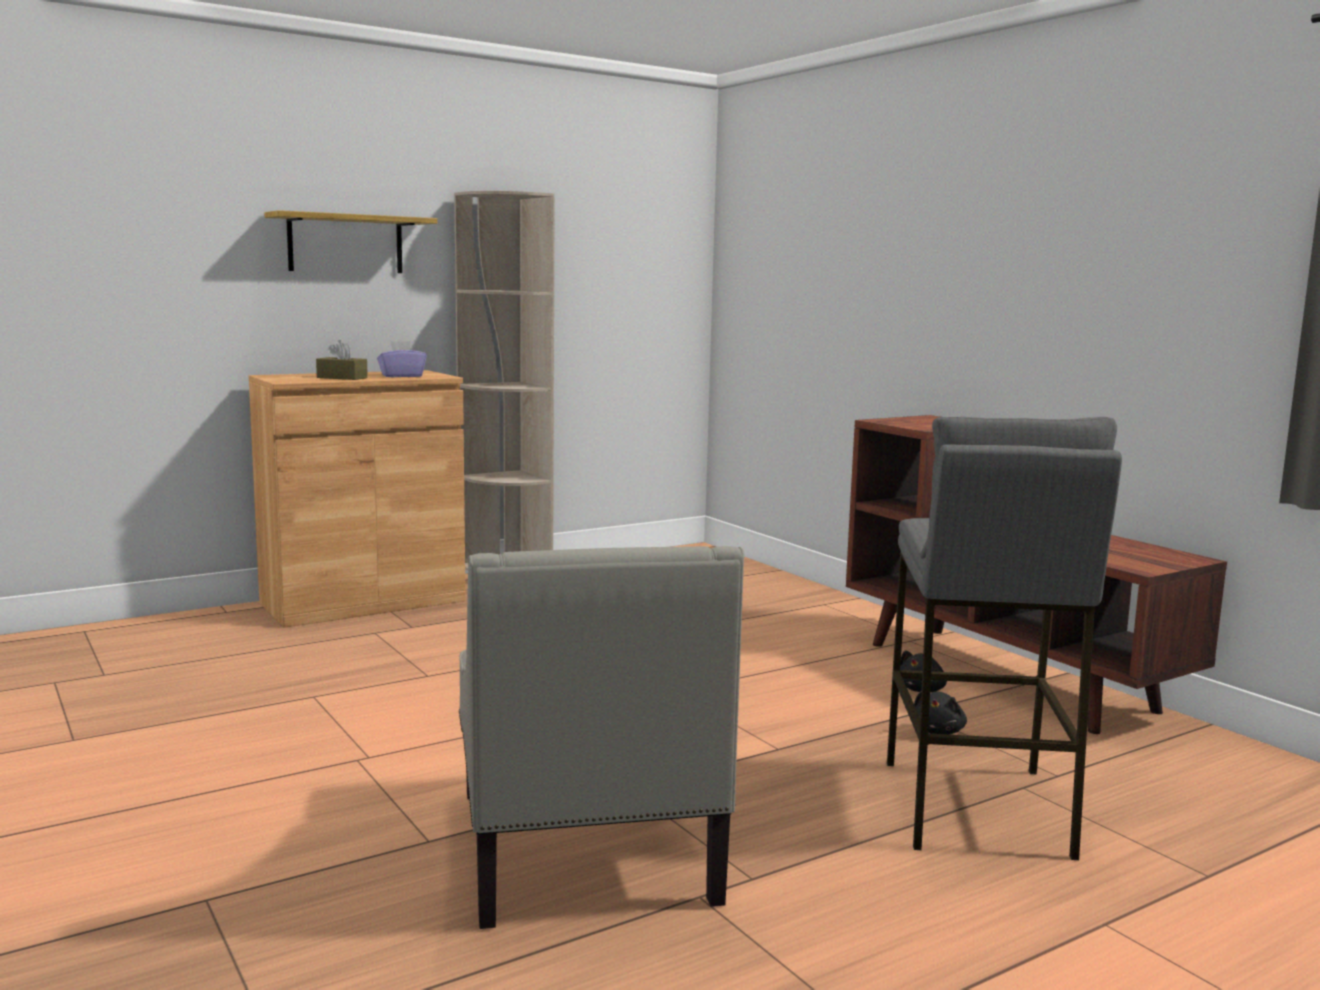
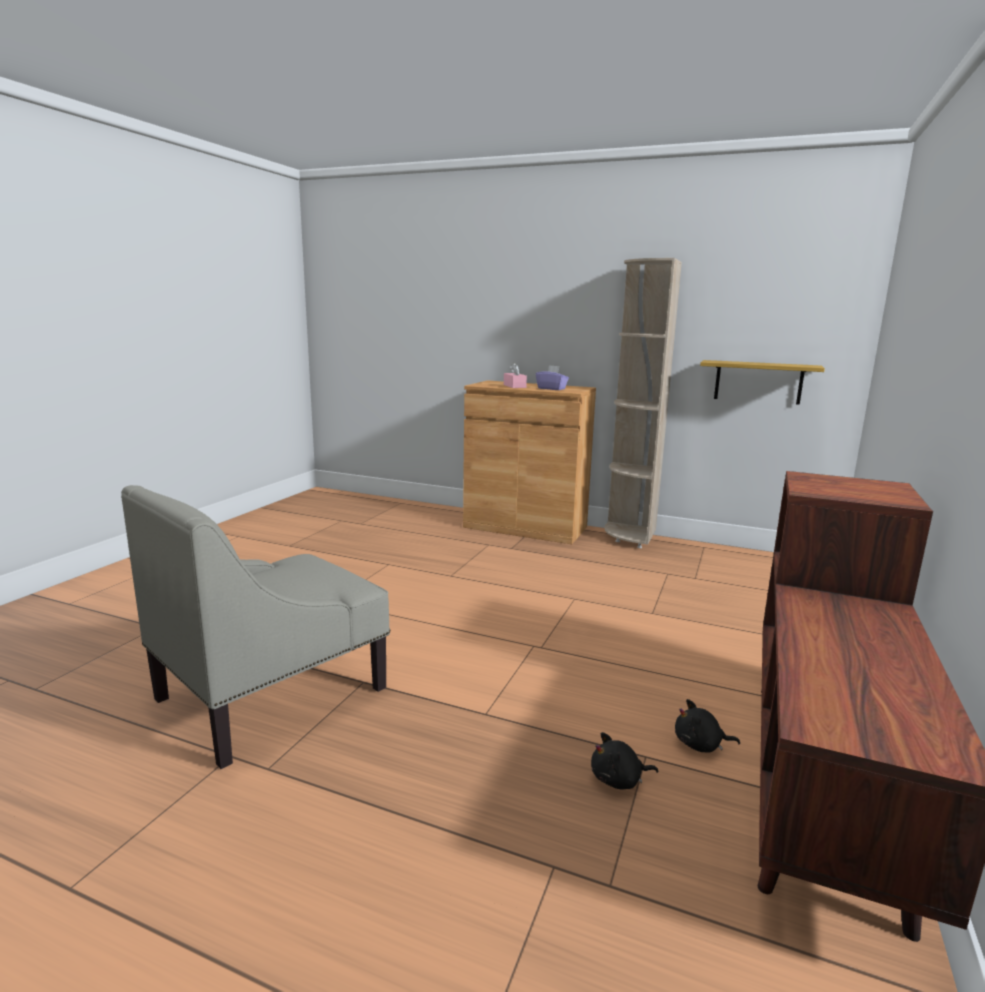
camera: 55 degrees right, 5 degrees up
(342, 378) = (514, 386): brown tissue box -> pink tissue box
(345, 244) = (551, 301): shelf -> shelf (758, 382)
(975, 807) = (478, 846): grey stool -> none

